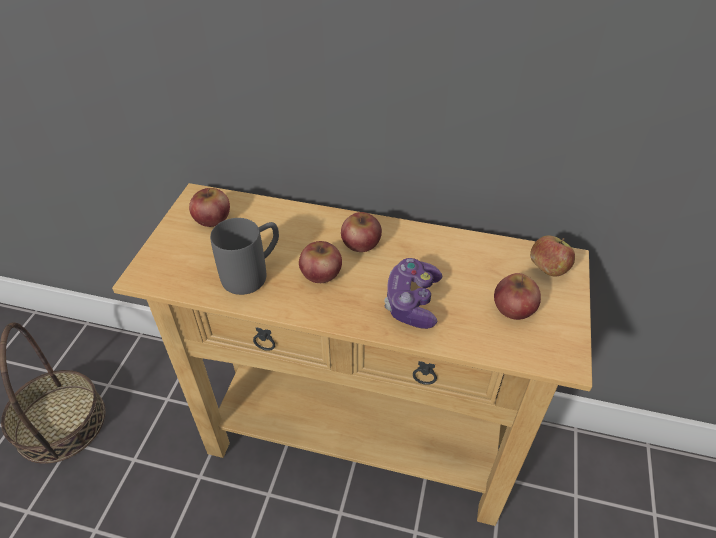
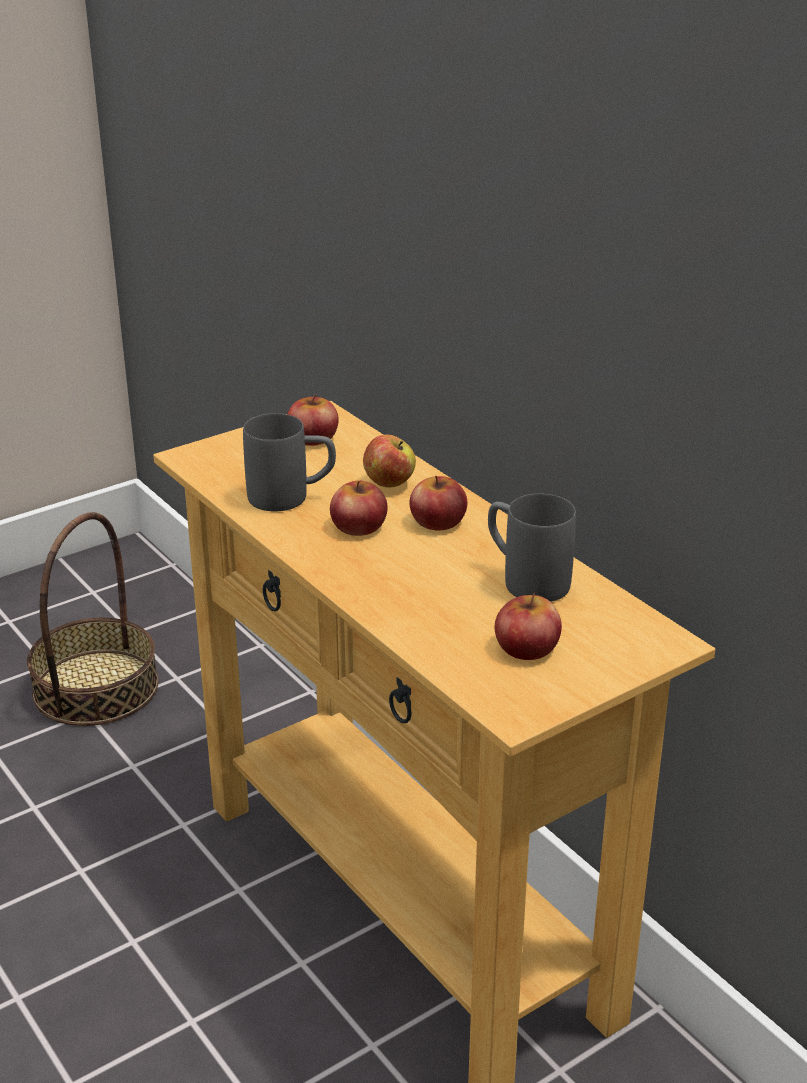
camera: 40 degrees right, 15 degrees down
(412, 302) = (418, 590): game controller -> none
(455, 258) = (525, 579): none -> grey mug
(547, 269) = (625, 638): apple -> apple (389, 483)

